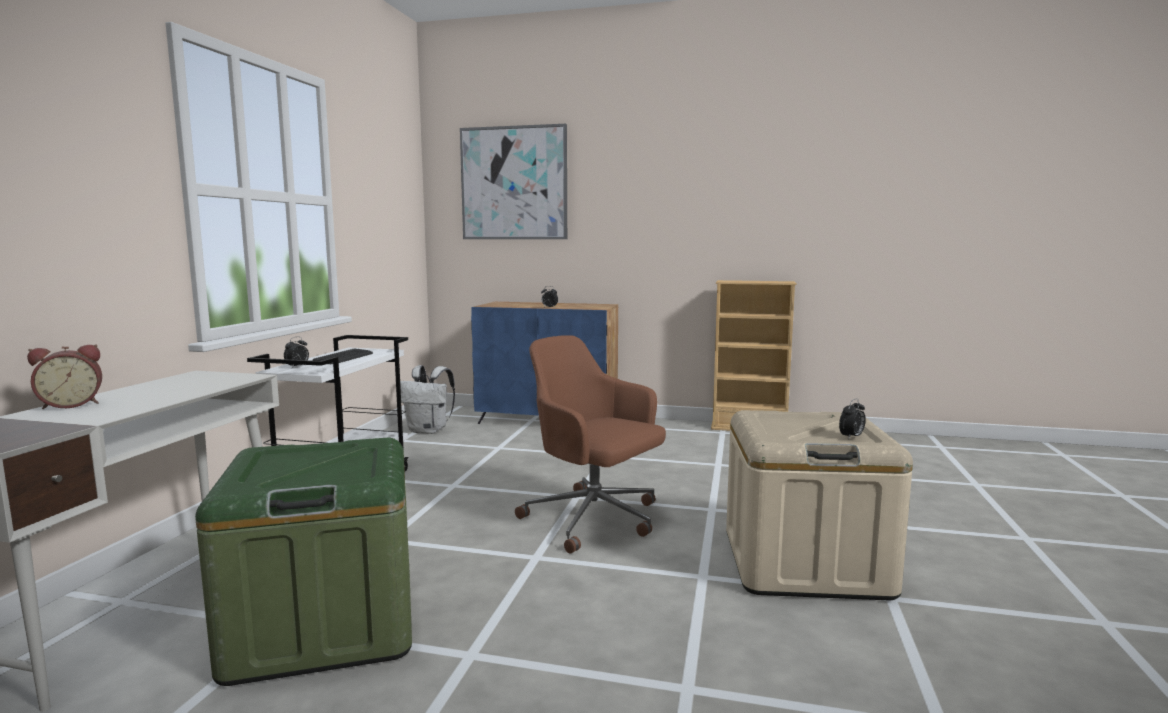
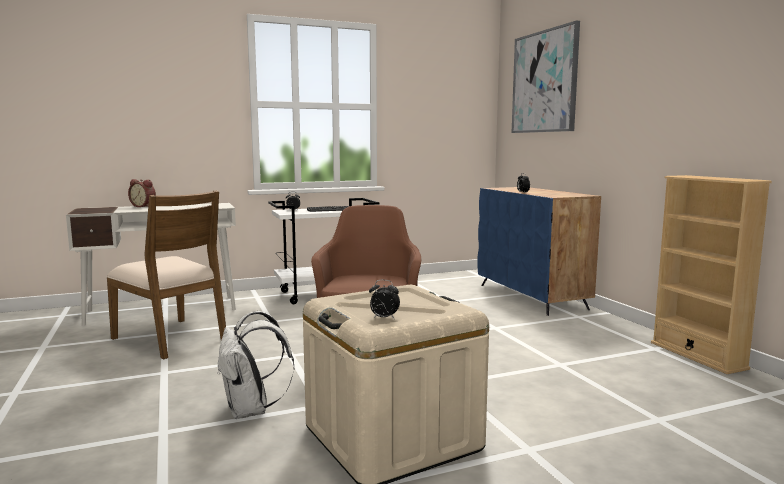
camera: 55 degrees right, 0 degrees up
(324, 624) = (171, 338): green storage box -> brown chair
(429, 430) = (442, 281): white backpack -> white backpack (251, 410)

